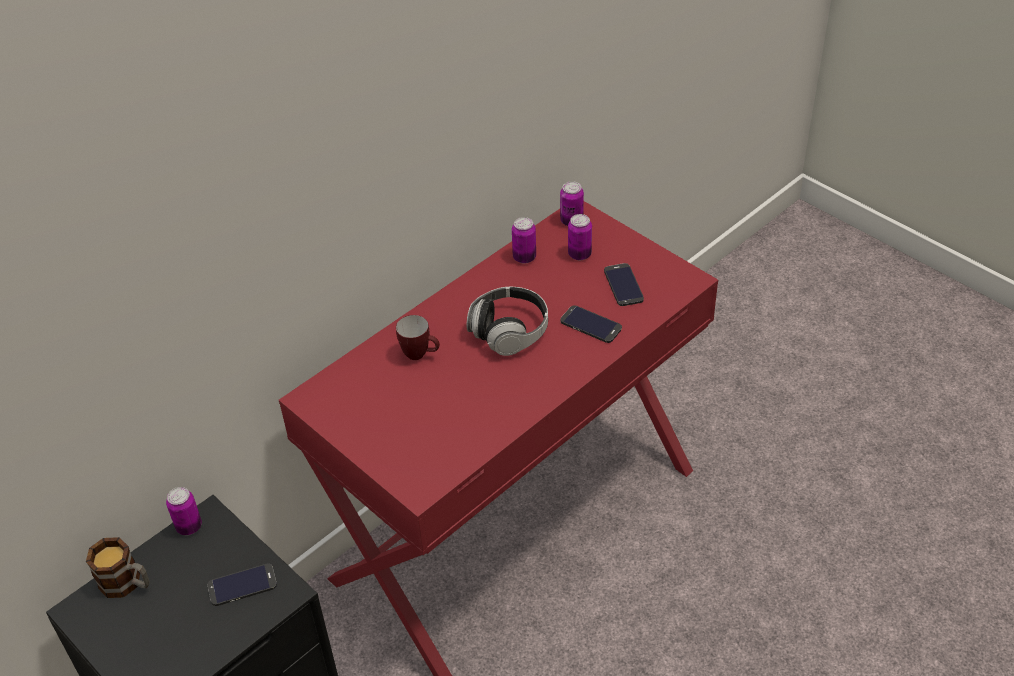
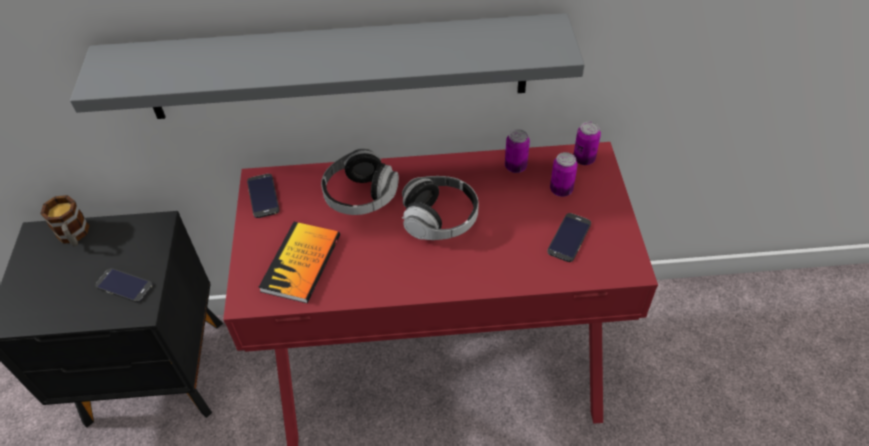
camera: 40 degrees right, 5 degrees up
(189, 526) = (142, 223): can -> none
(352, 236) = (337, 68): none -> grey shelf
(420, 355) = (360, 196): mug -> headphones
(432, 434) = (301, 263): none -> book
(591, 325) = (507, 254): phone -> phone (263, 196)

